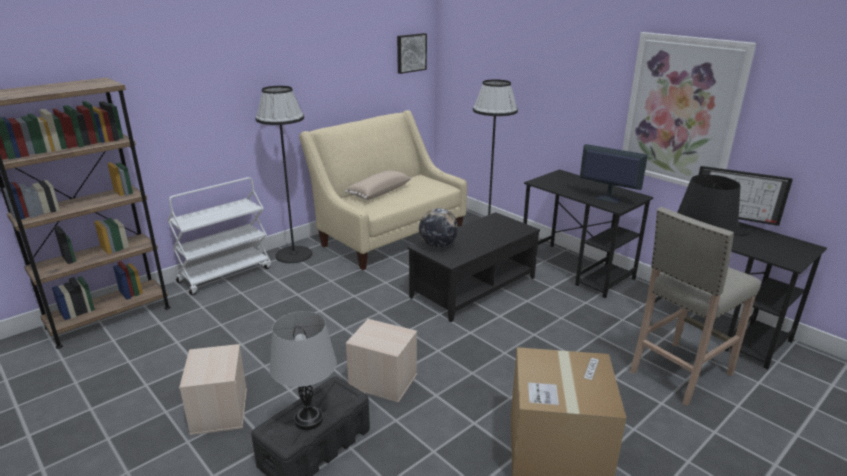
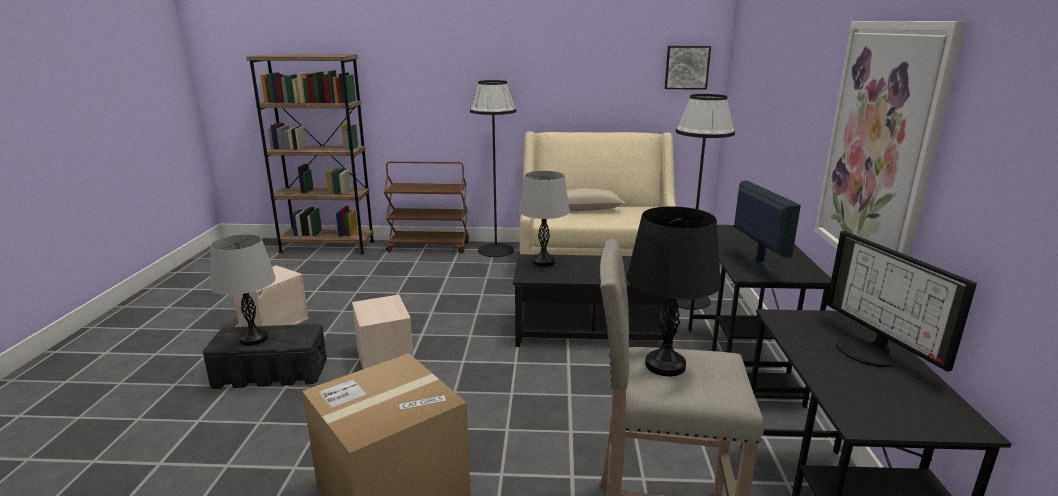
camera: 45 degrees right, 5 degrees down
(225, 274) = (429, 246): white cart -> brown cart
(438, 245) = (543, 262): globe -> grey table lamp

